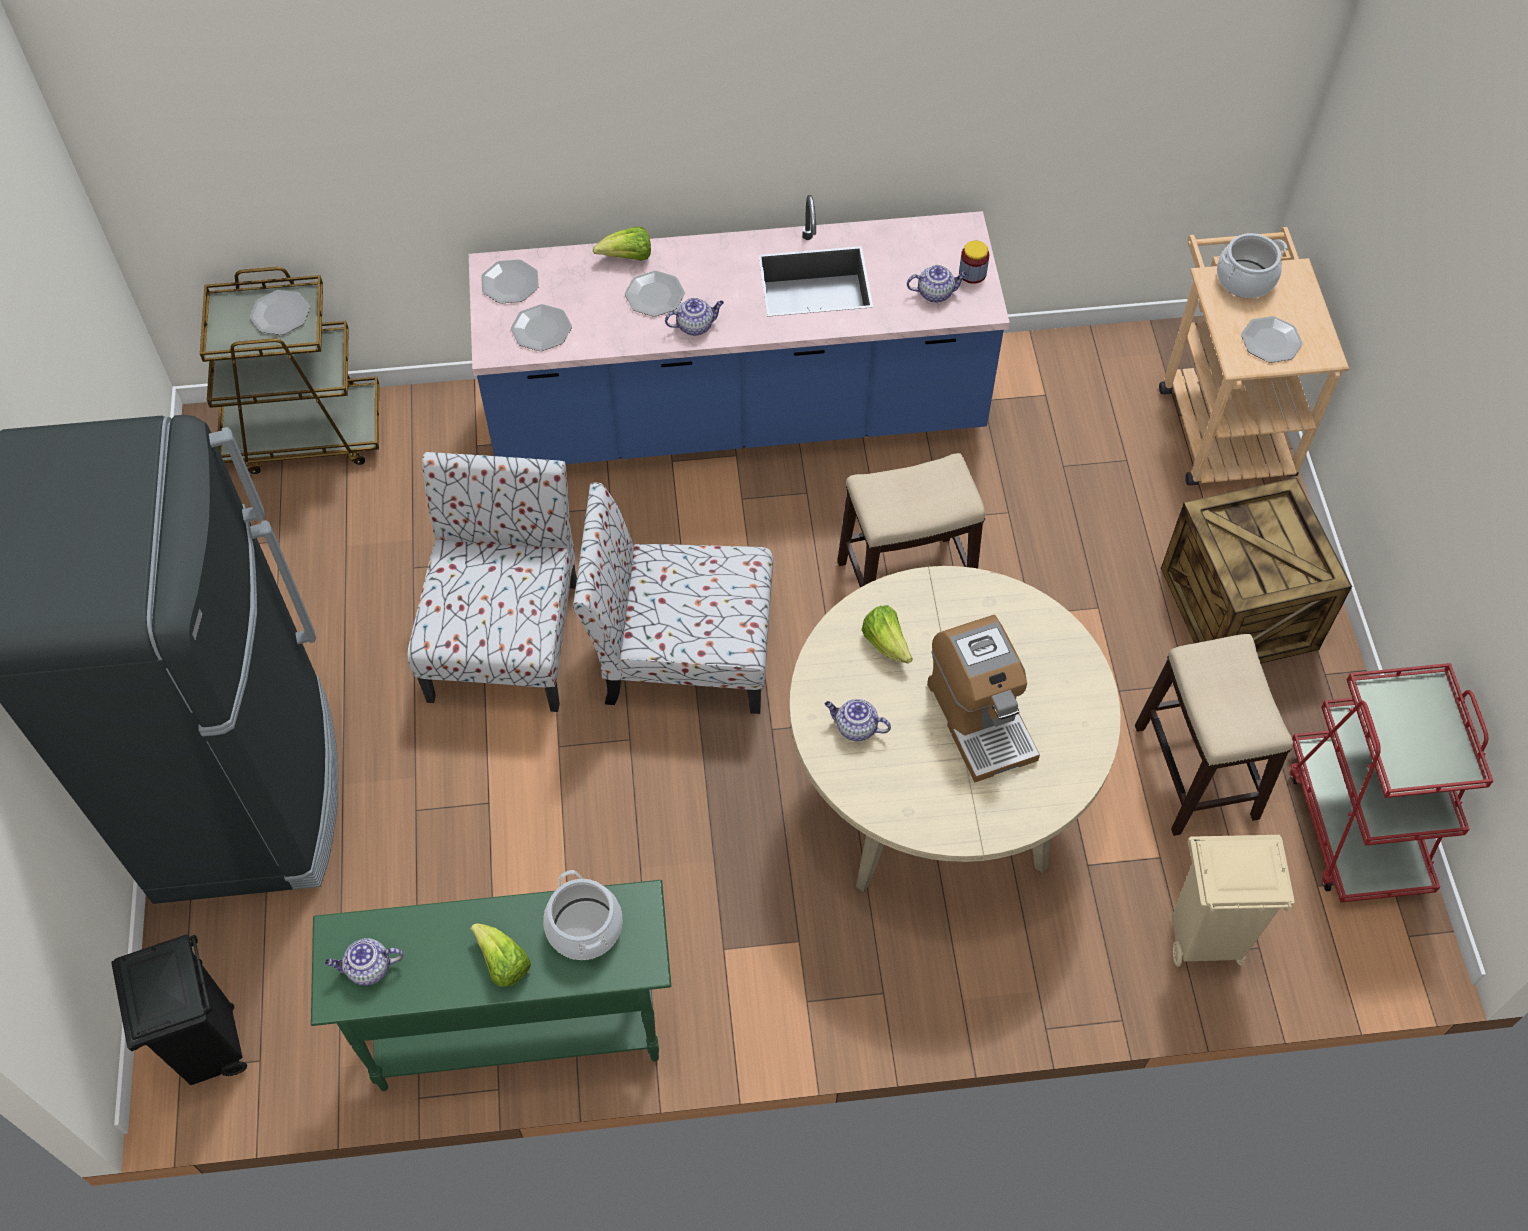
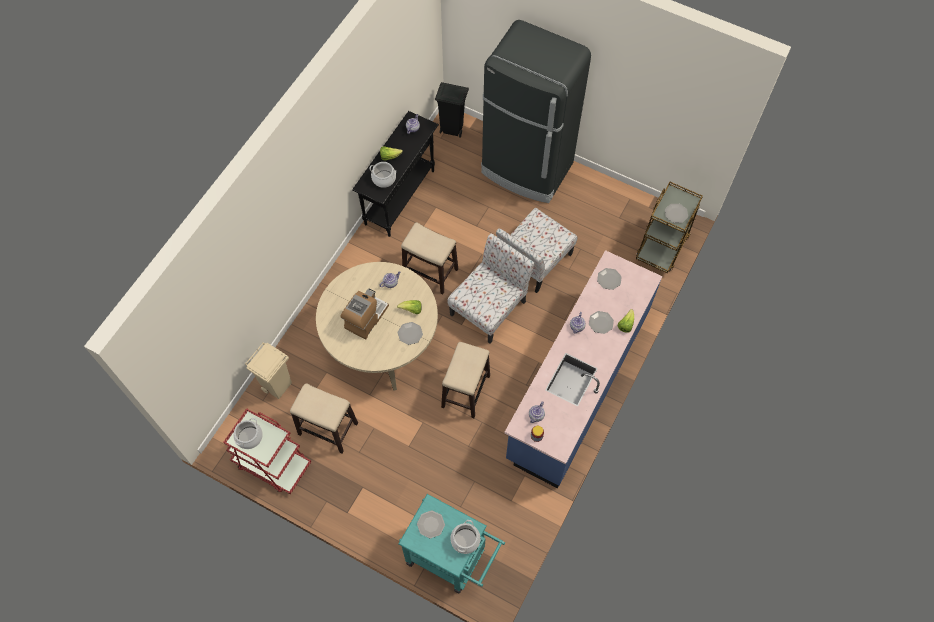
camera: 125 degrees right, 5 degrees up
(505, 636) = (533, 261): chair -> chair turned 90 degrees clockwise
(510, 283) = (638, 281): plate -> plate (410, 333)
(517, 1031) = (400, 197): green console table -> black console table
(683, 819) = (431, 272): none -> stool
(980, 719) = (366, 318): coffee machine -> coffee machine turned 105 degrees clockwise
(1222, 420) = (451, 559): beige cart -> turquoise cart
(1241, 608) = (371, 494): crate -> none
(1430, 748) = (249, 437): none -> cooking pot

